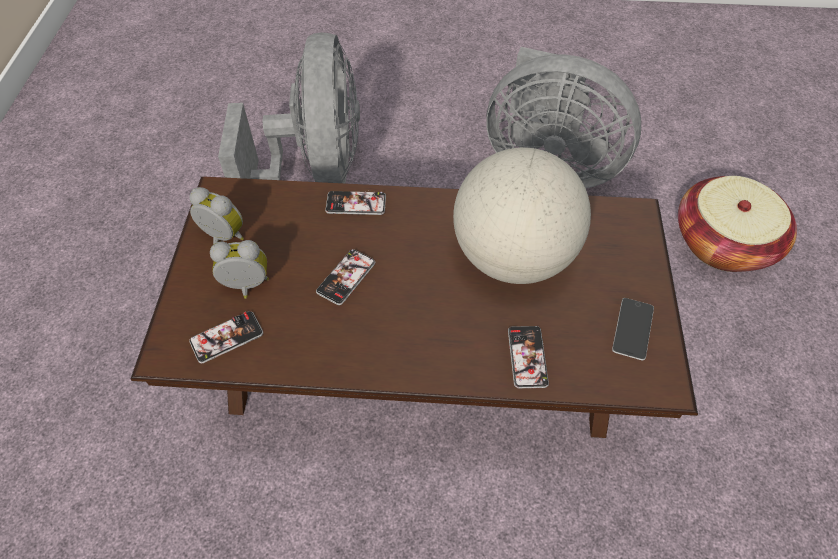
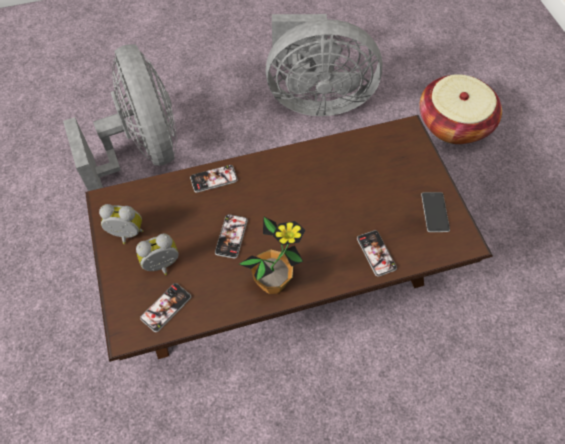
camera: 20 degrees left, 5 degrees up
(372, 351) = (273, 283): none -> potted plant
(513, 257) = (339, 186): globe -> none

